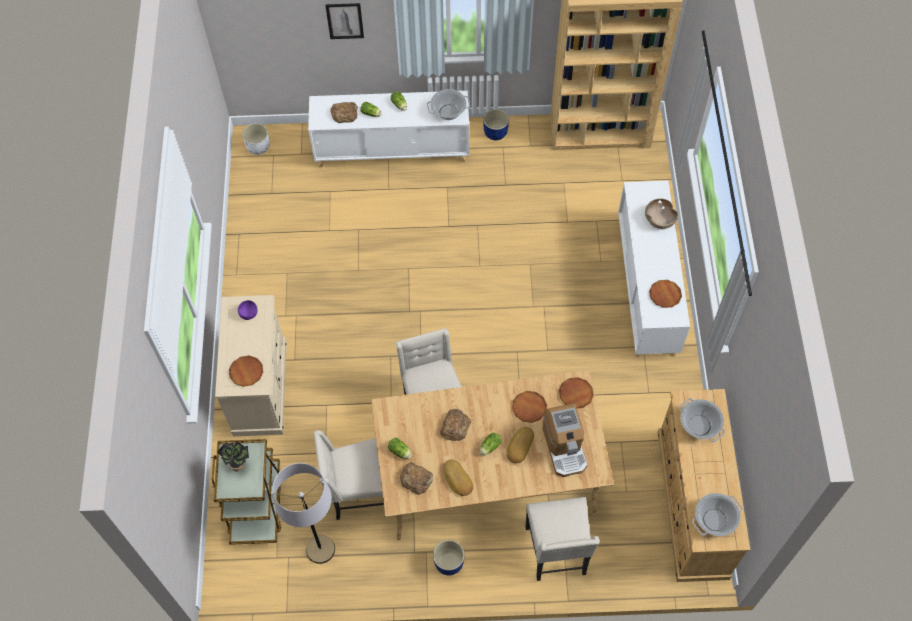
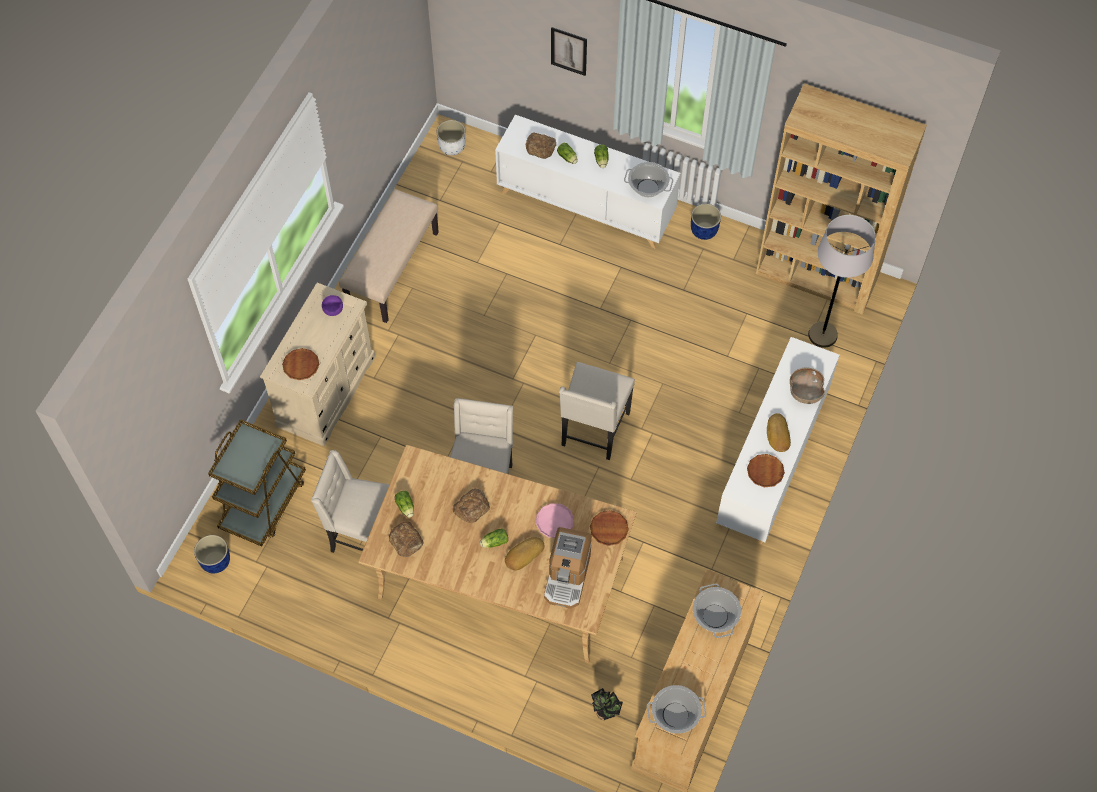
camera: 25 degrees right, 0 degrees up
(239, 464) = (249, 451): potted plant -> potted plant (605, 713)
(262, 264) = (392, 269): none -> beige bench
(320, 549) = (301, 573): grey floor lamp -> grey floor lamp (822, 335)
(449, 562) = (416, 643): blue planter -> blue planter (216, 561)
(457, 479) = (445, 559): bread -> bread (777, 434)
(529, 408) = (554, 522): brown plate -> pink plate
(557, 552) = (527, 683): beige chair -> beige chair (594, 430)

